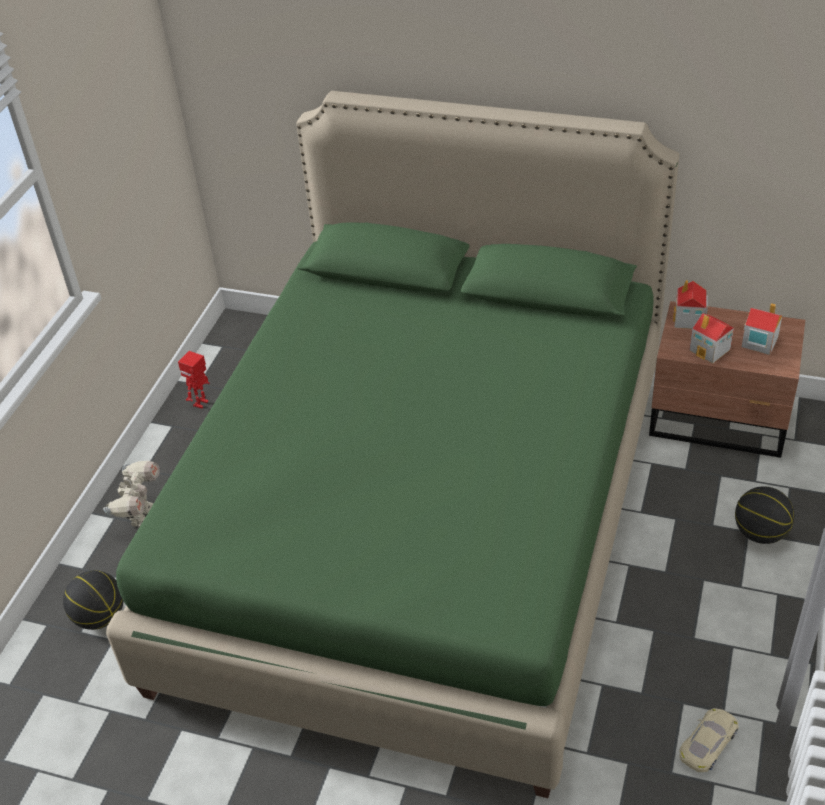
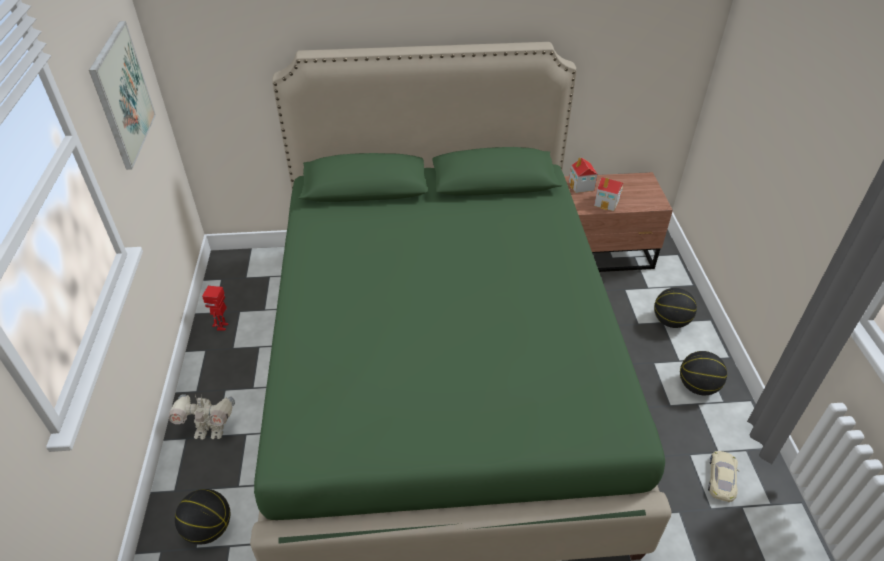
camera: 25 degrees left, 0 degrees up
(117, 122) = (122, 95): none -> picture
(141, 517) = (210, 431): toy robot -> toy robot turned 105 degrees clockwise
(746, 626) = (697, 386): none -> basketball
(759, 342) = (634, 191): toy house -> none

